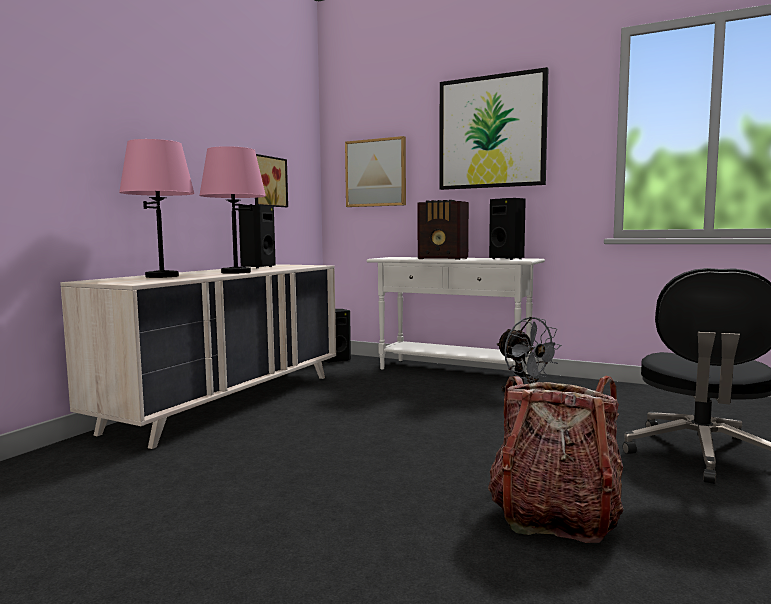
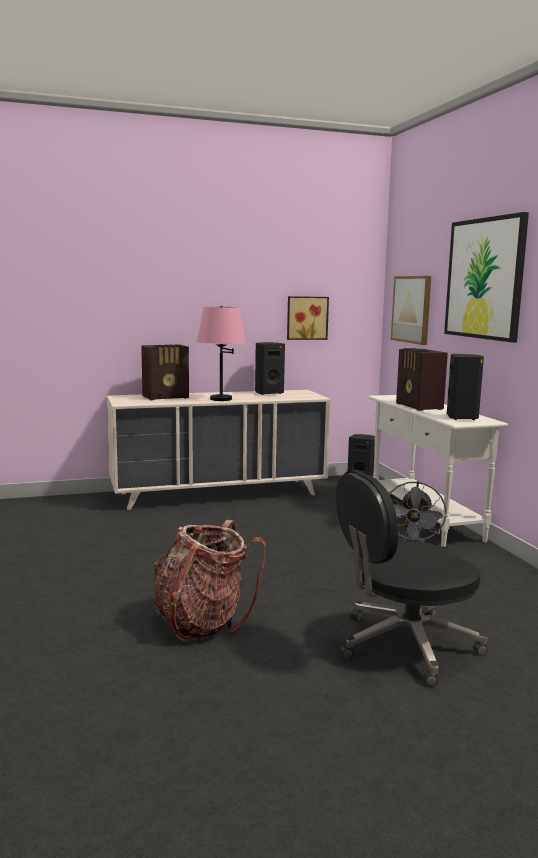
camera: 45 degrees right, 5 degrees up
(162, 276) = (166, 397): pink table lamp -> radio

